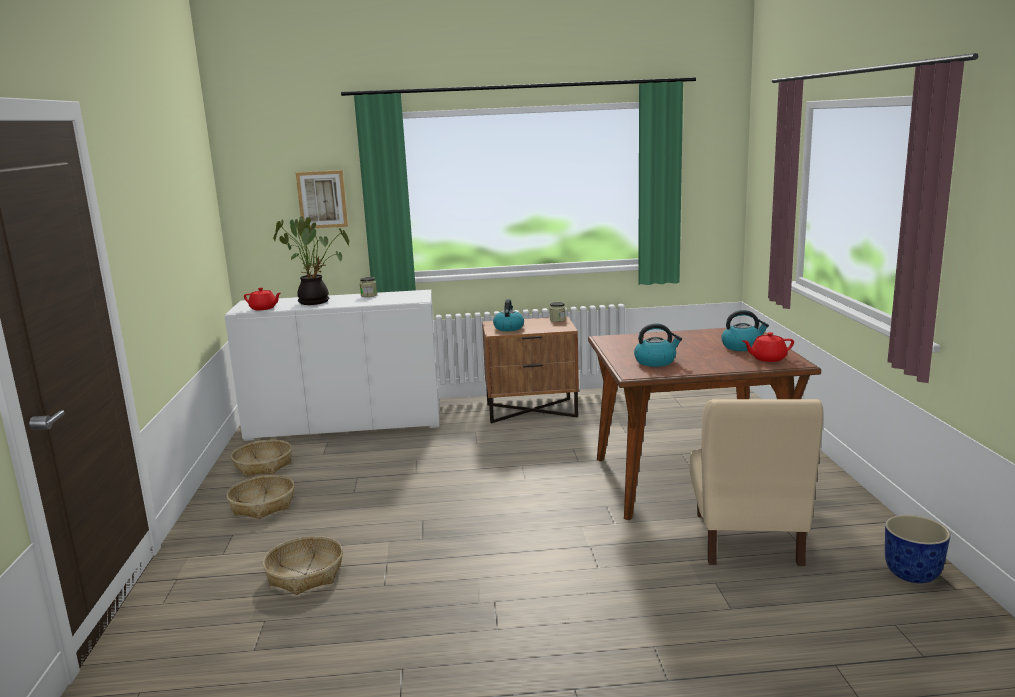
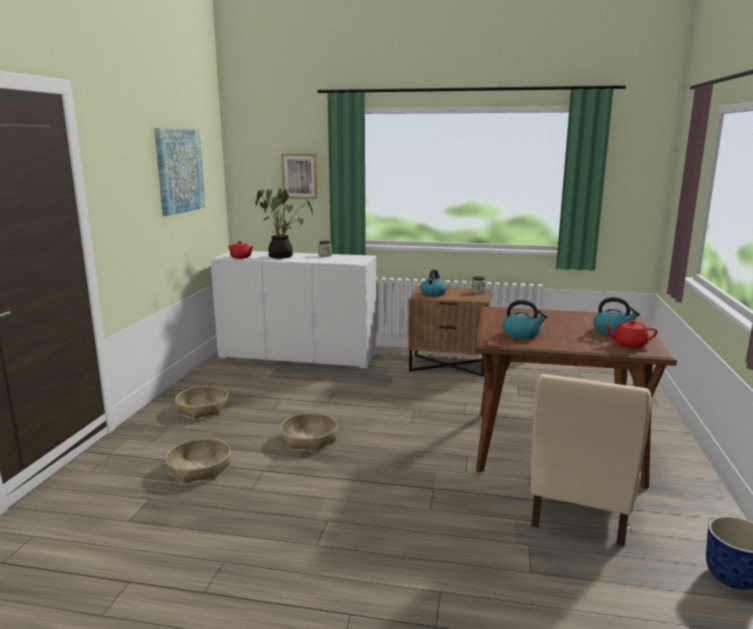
camera: 15 degrees right, 0 degrees up
(181, 204) = (179, 170): none -> picture
(263, 465) = (221, 378): basket -> basket (309, 439)

